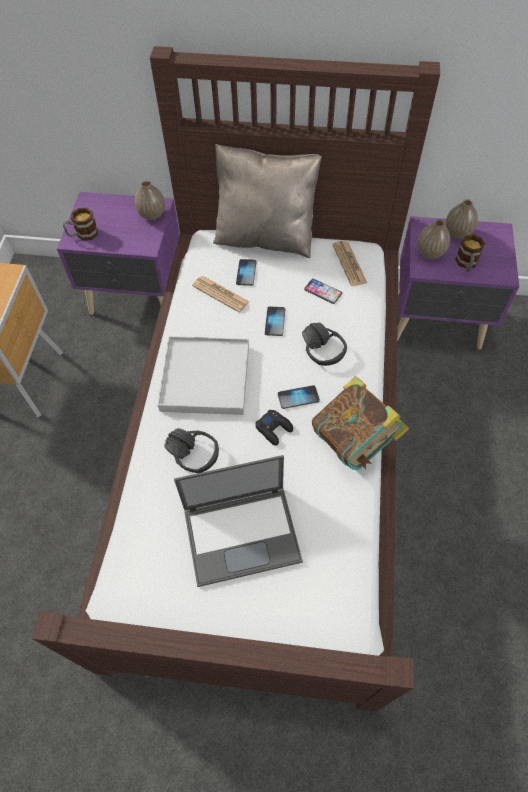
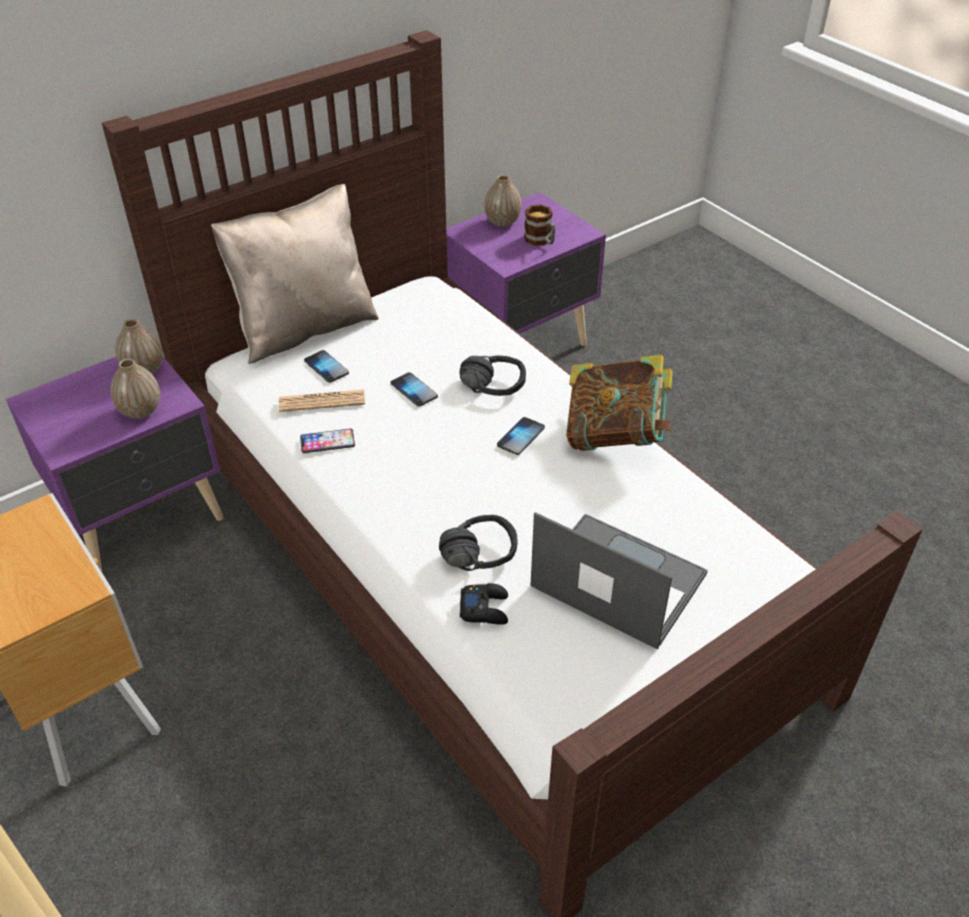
camera: 45 degrees left, 15 degrees down
(83, 234) = (72, 437): mug -> none
(205, 378) = (403, 482): white tray -> none
(243, 533) = (616, 580): laptop -> laptop turned 90 degrees counterclockwise
(274, 429) = (532, 477): black game controller -> black game controller (485, 608)
(323, 291) = (430, 338): phone -> phone (327, 442)
(349, 264) = (426, 302): newspaper -> none
(430, 253) = (498, 249): vase -> vase (141, 411)

